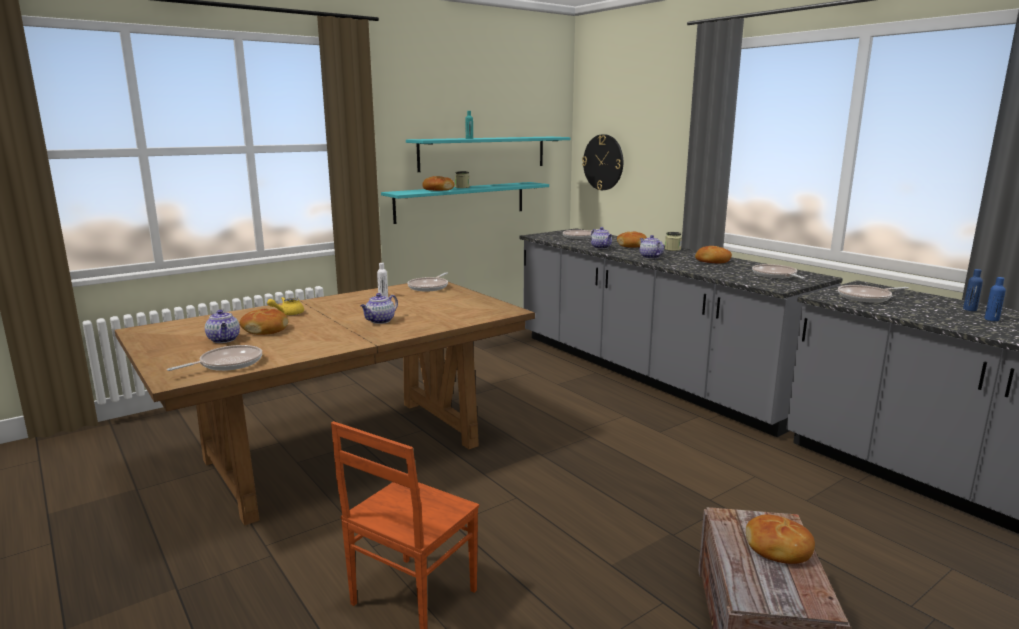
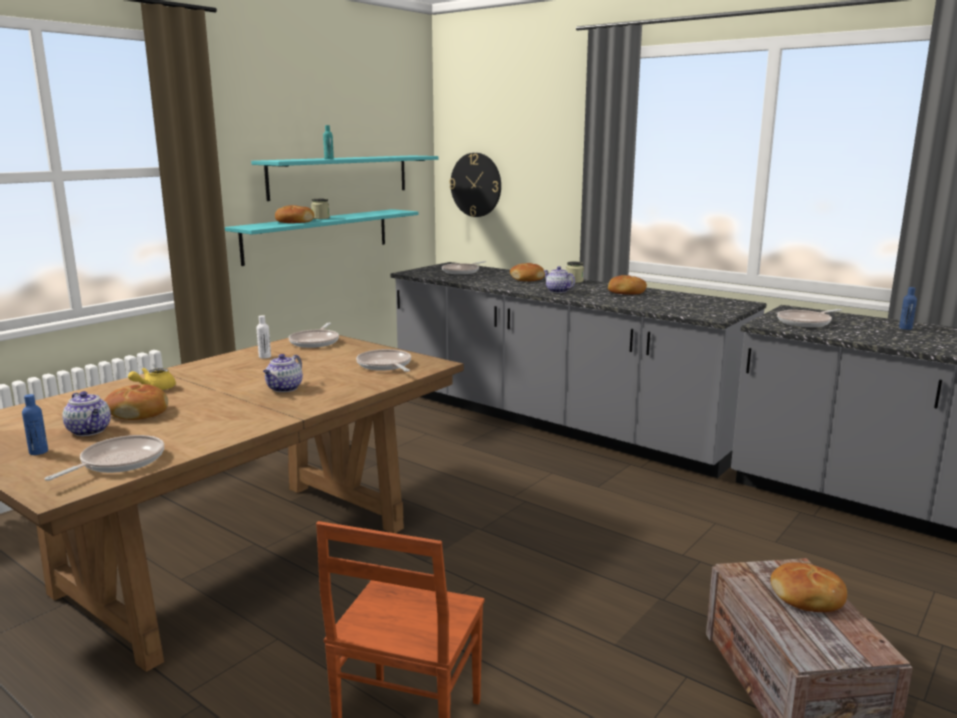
camera: 15 degrees left, 0 degrees up
(601, 247) = (496, 283): teapot -> none
(775, 275) = (701, 304): frying pan -> frying pan (385, 365)
(991, 319) = (931, 337): blue bottle -> blue bottle (38, 452)

